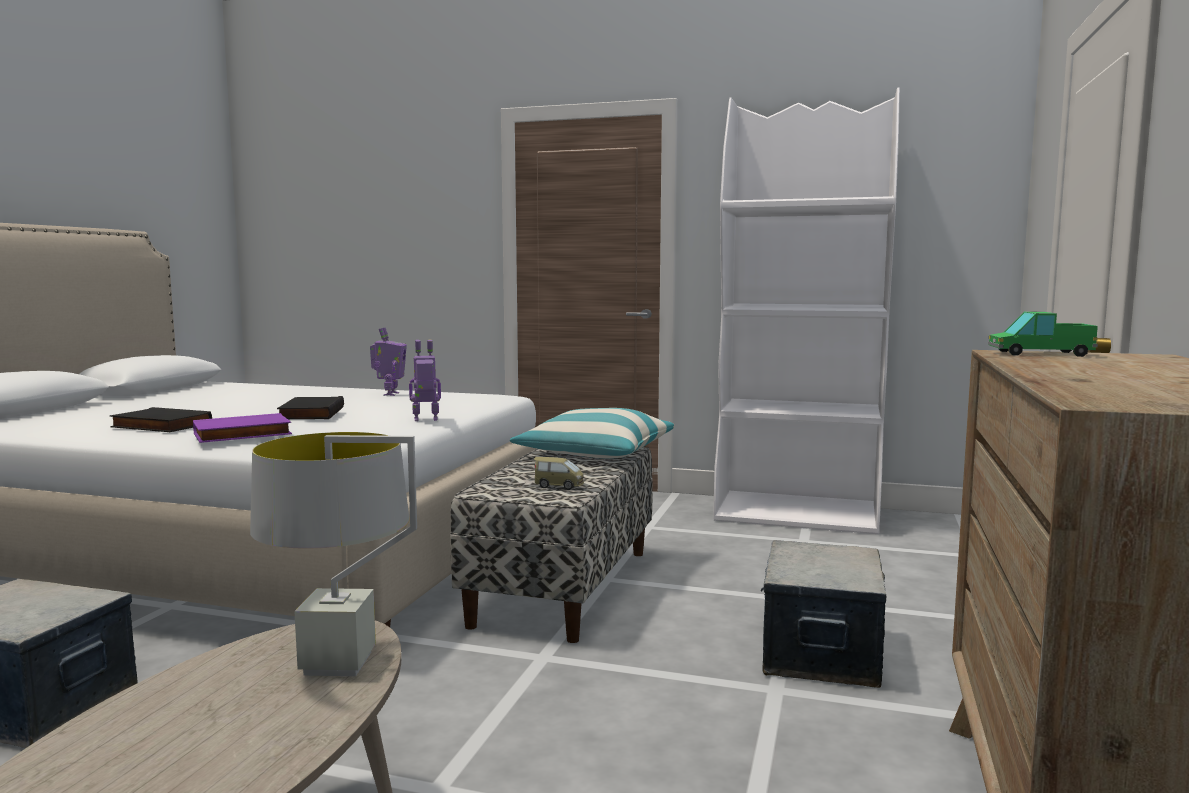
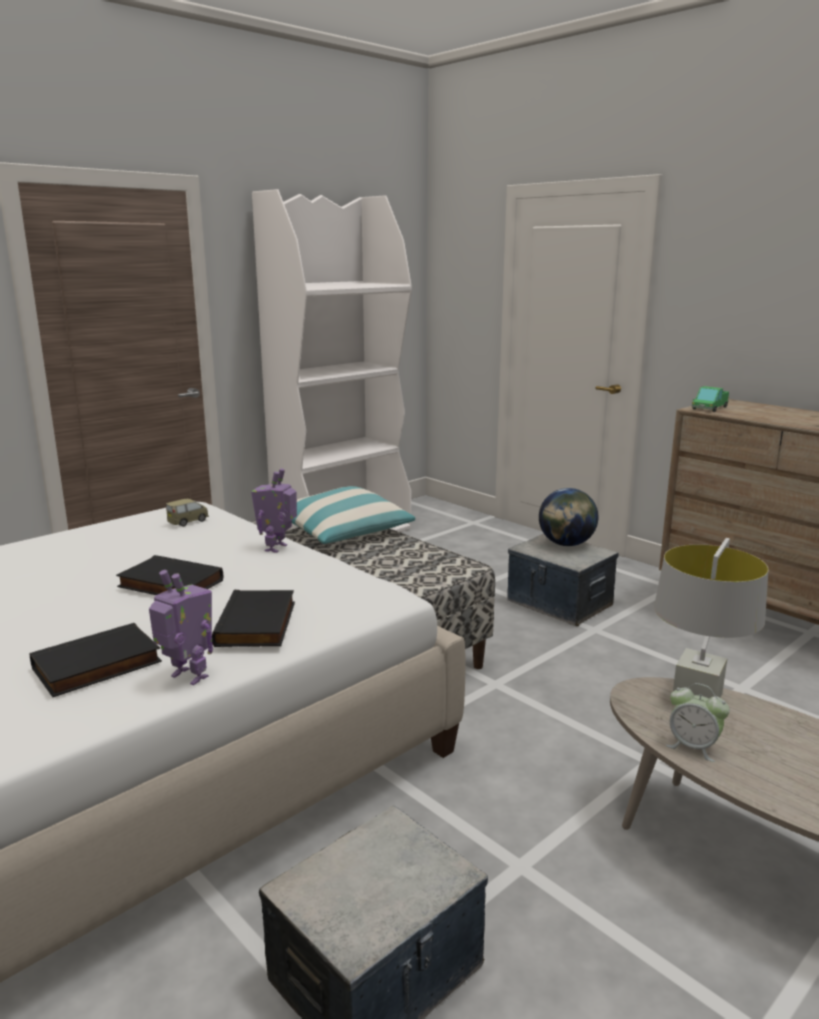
camera: 60 degrees left, 10 degrees up
(212, 672) = (693, 747): none -> alarm clock
(242, 434) = (258, 624): purple book -> black book
(389, 394) = (87, 541): toy robot -> toy robot (188, 677)
(559, 486) = (430, 561): toy car -> toy car (188, 521)
(848, 562) = (566, 544): none -> globe

